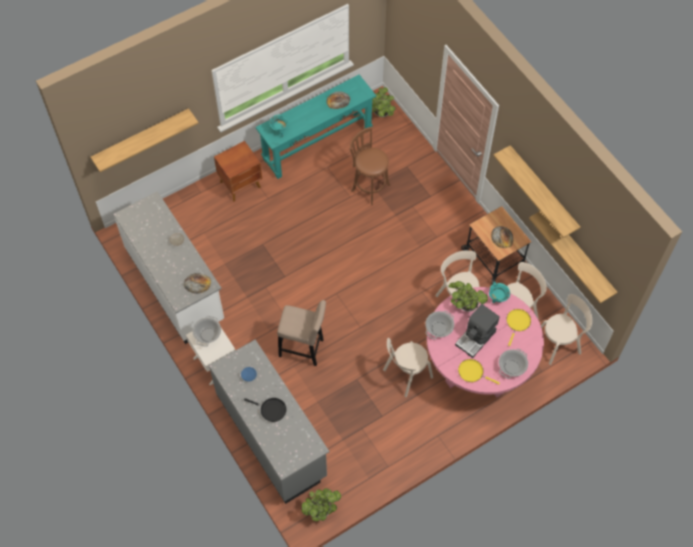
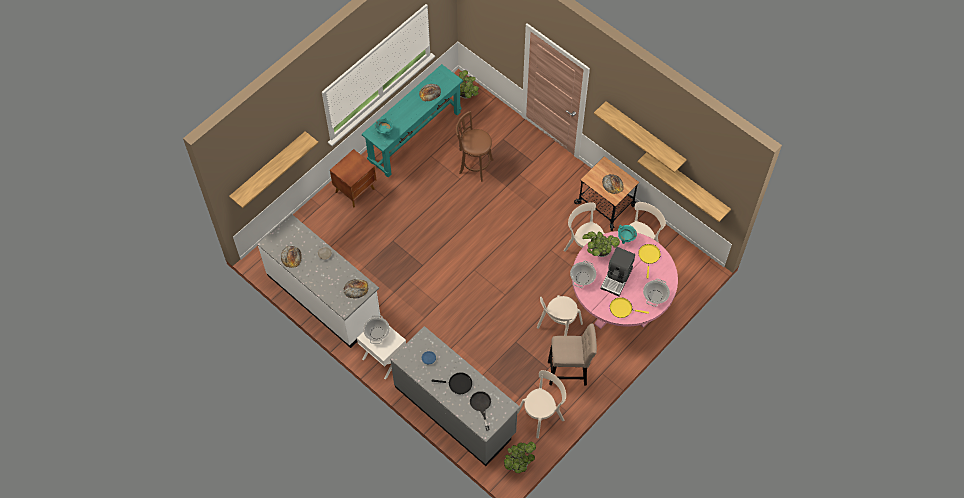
camera: 15 degrees left, 0 degrees up
(142, 235) = (291, 256): none -> bread
(288, 439) = (481, 406): none -> black frying pan
(303, 349) = (460, 326): beige stool -> beige stool (570, 372)
(559, 343) = (684, 266): beige chair -> beige chair (542, 414)

